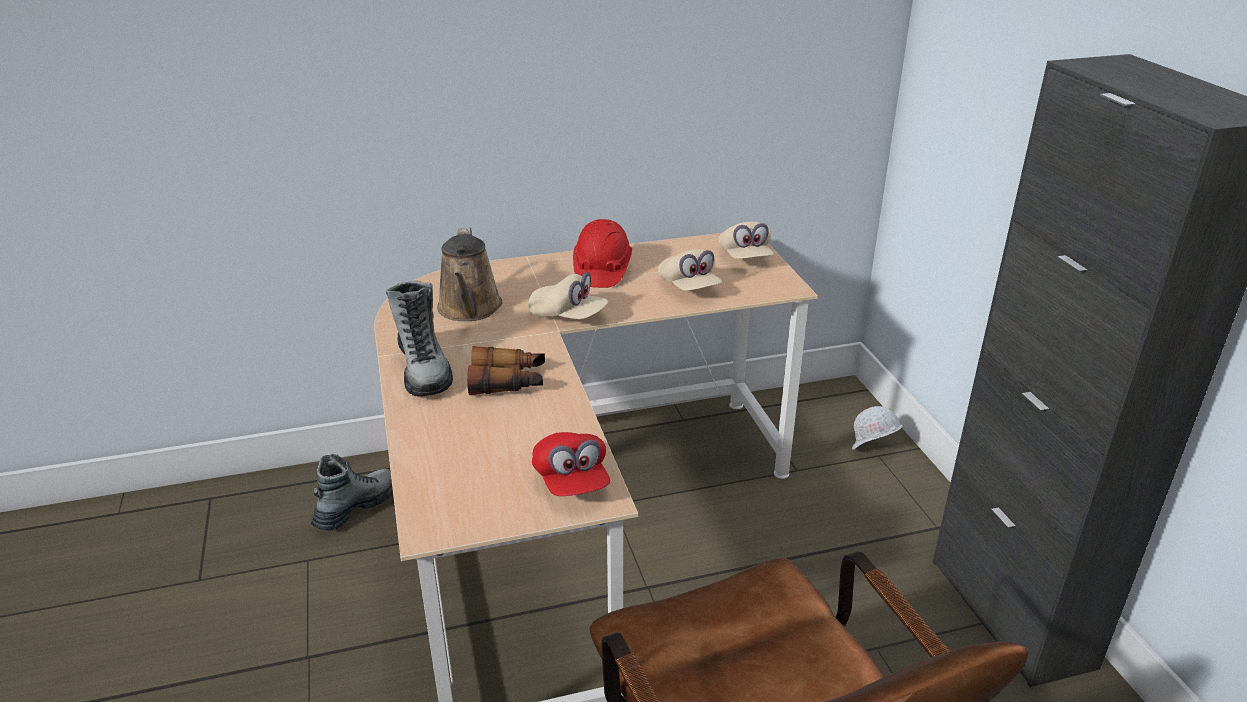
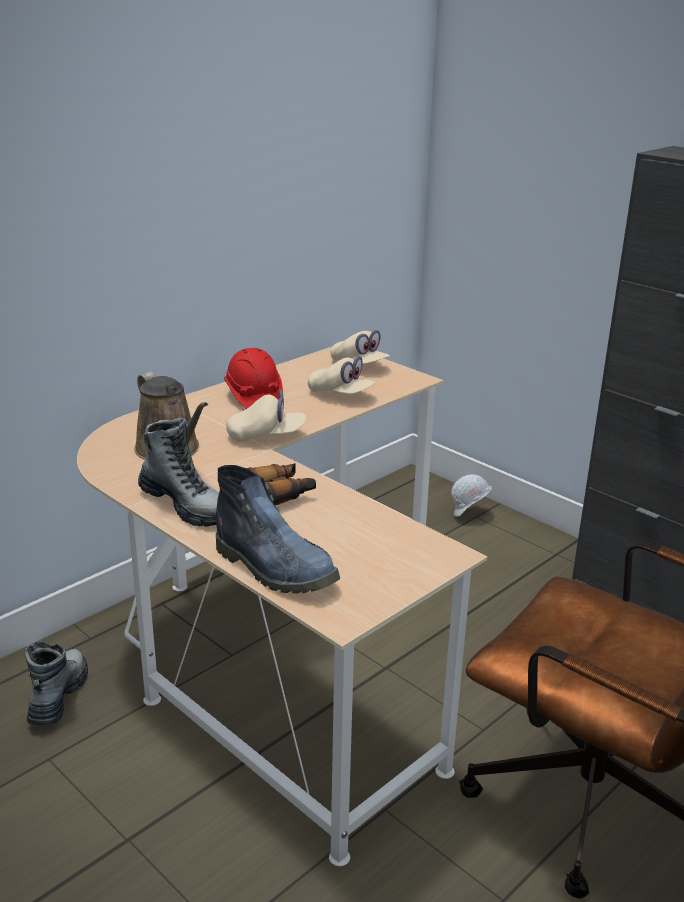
camera: 30 degrees left, 5 degrees down
(429, 458) = (276, 569): none -> boot
(571, 481) = (413, 550): red cap -> none

